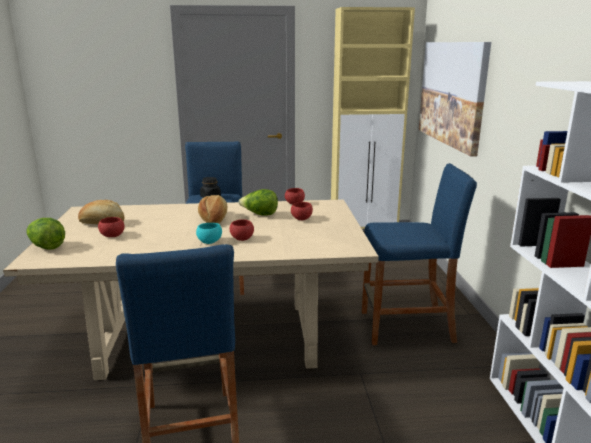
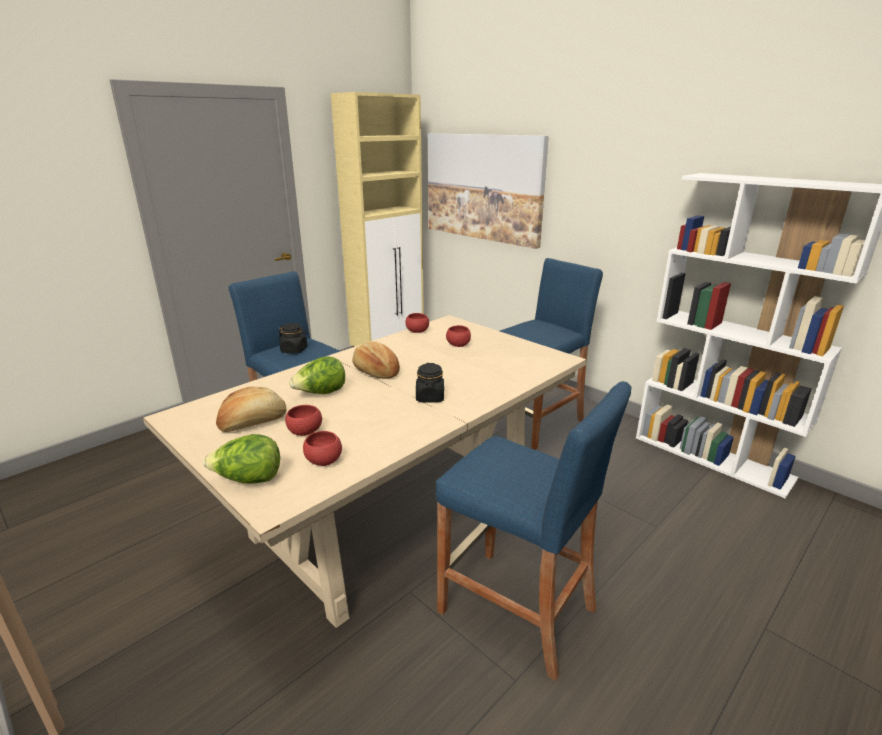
camera: 40 degrees left, 5 degrees up
(210, 242) = (430, 397): turquoise bowl -> black jar
(242, 239) = (452, 383): red bowl -> red bowl (324, 461)
(260, 215) = (411, 353): lettuce -> lettuce (321, 393)

